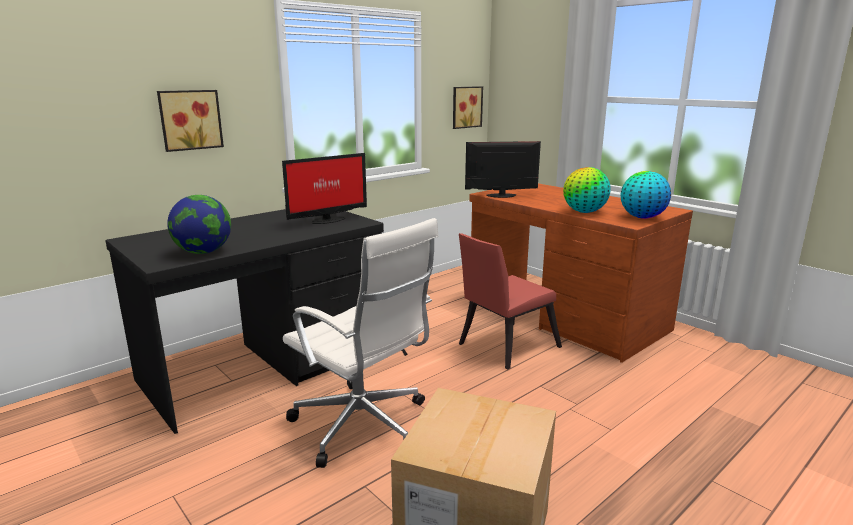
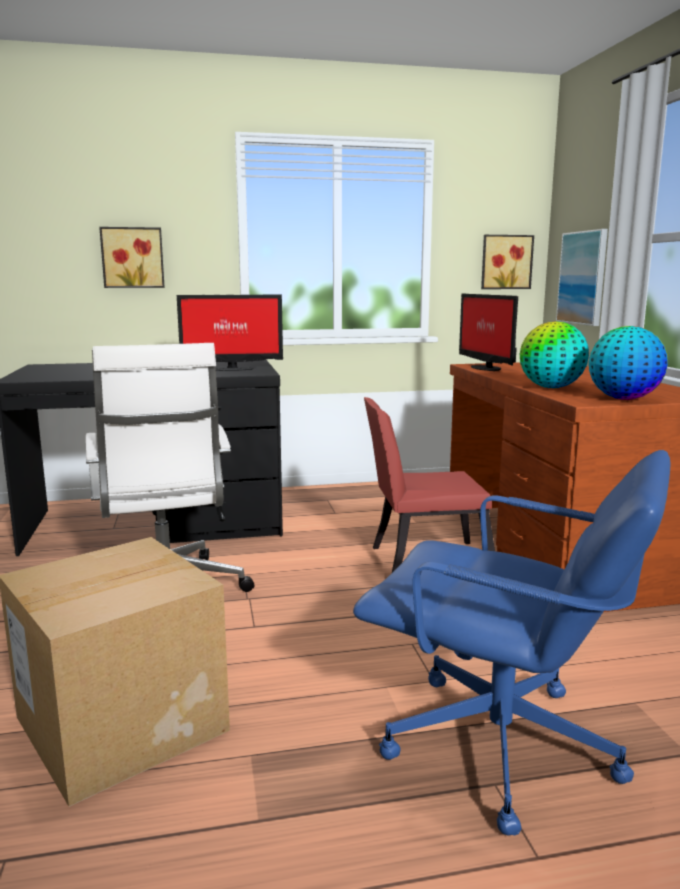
camera: 30 degrees right, 5 degrees down
(203, 252) = (66, 377): globe -> none
(502, 195) = (486, 368): monitor -> monitor turned 135 degrees counterclockwise
(529, 120) = (582, 278): none -> picture
(690, 458) = (502, 748): none -> blue office chair

